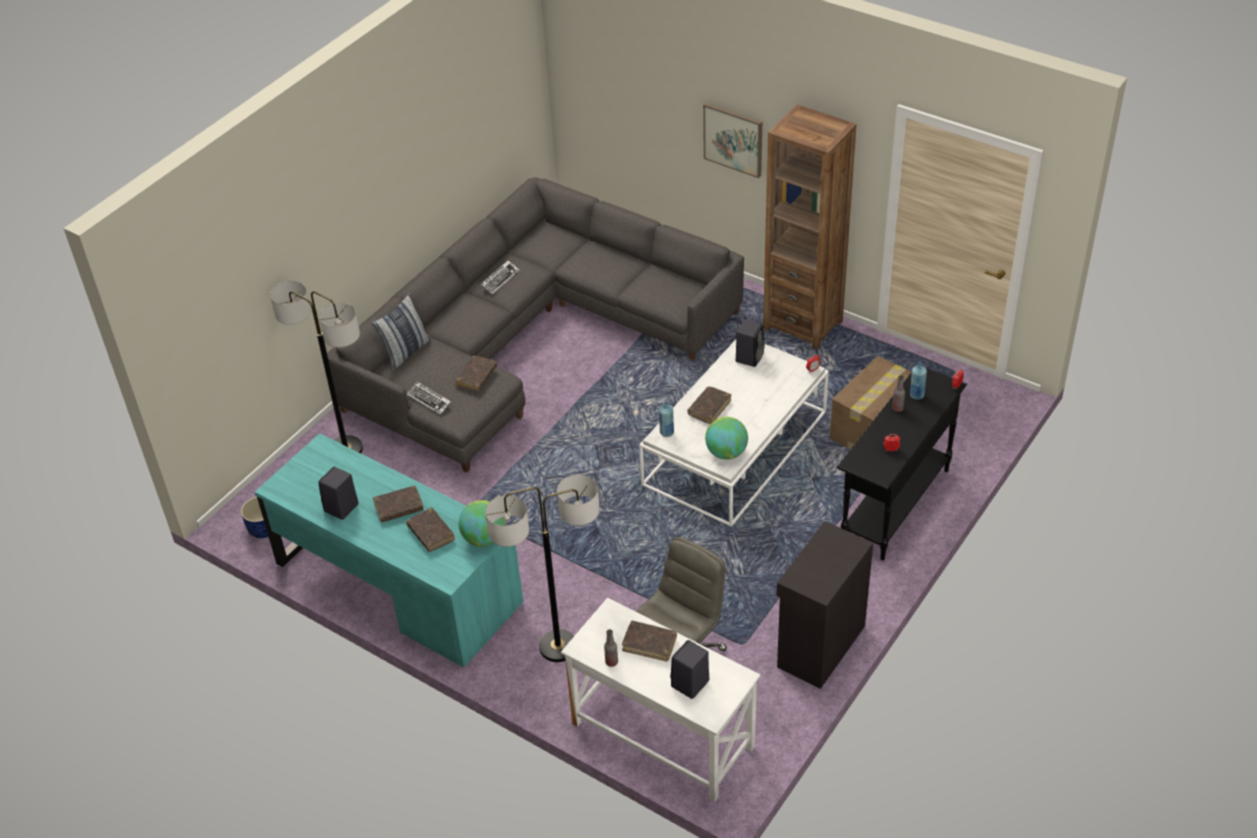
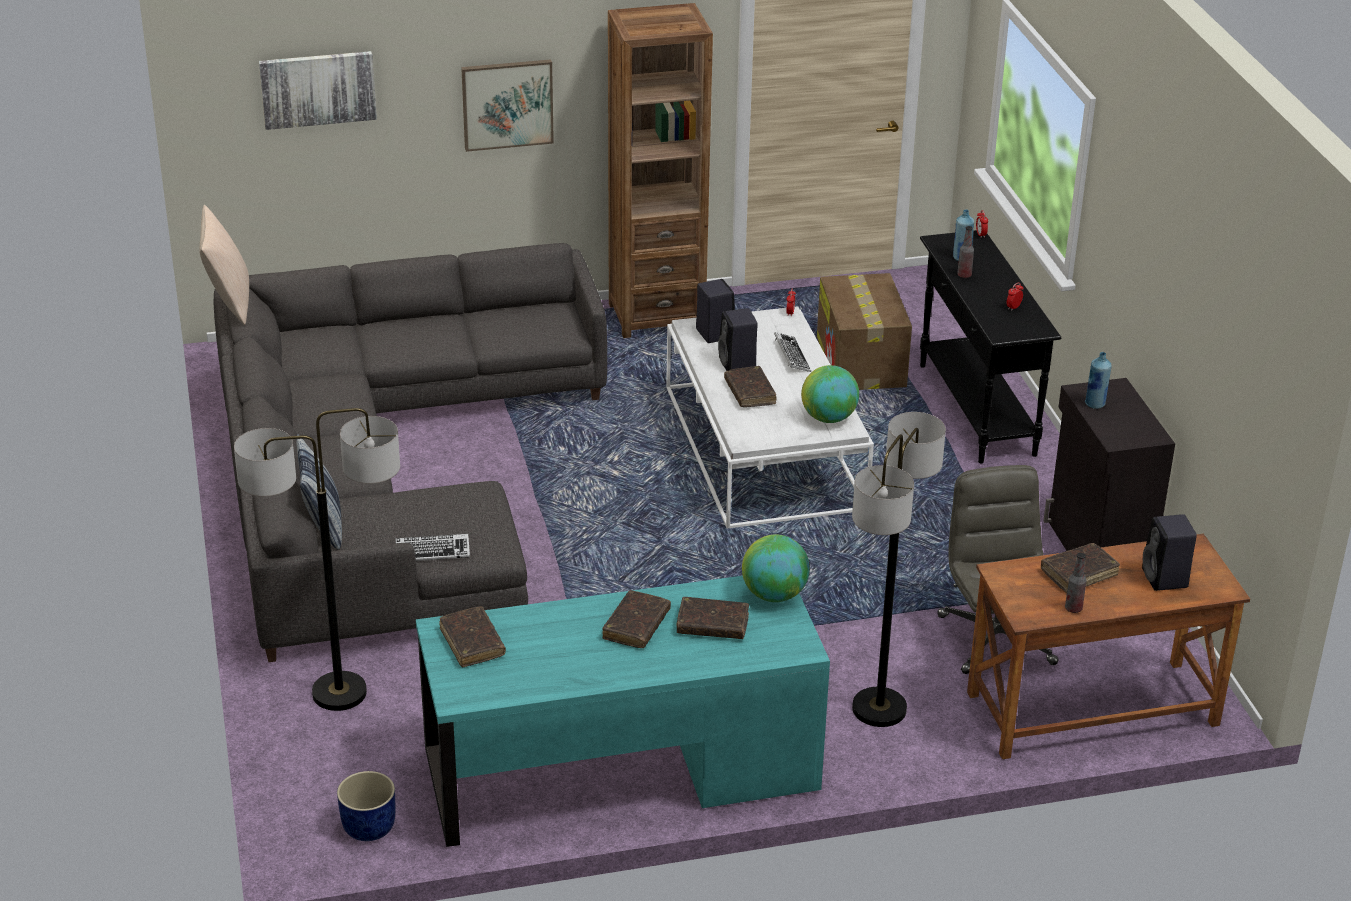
camera: 50 degrees left, 10 degrees down
(341, 508) = (572, 667): black speaker -> black speaker (738, 364)
(476, 377) = (451, 502): brown book -> brown book (472, 643)
(500, 279) = (320, 405): keyboard -> keyboard (791, 356)
(511, 191) = (229, 302): none -> beige pillow
(620, 80) = (318, 89): none -> picture
(662, 736) = (1092, 710): white desk -> brown desk
(666, 433) = (744, 434): blue bottle -> blue bottle (1095, 404)

